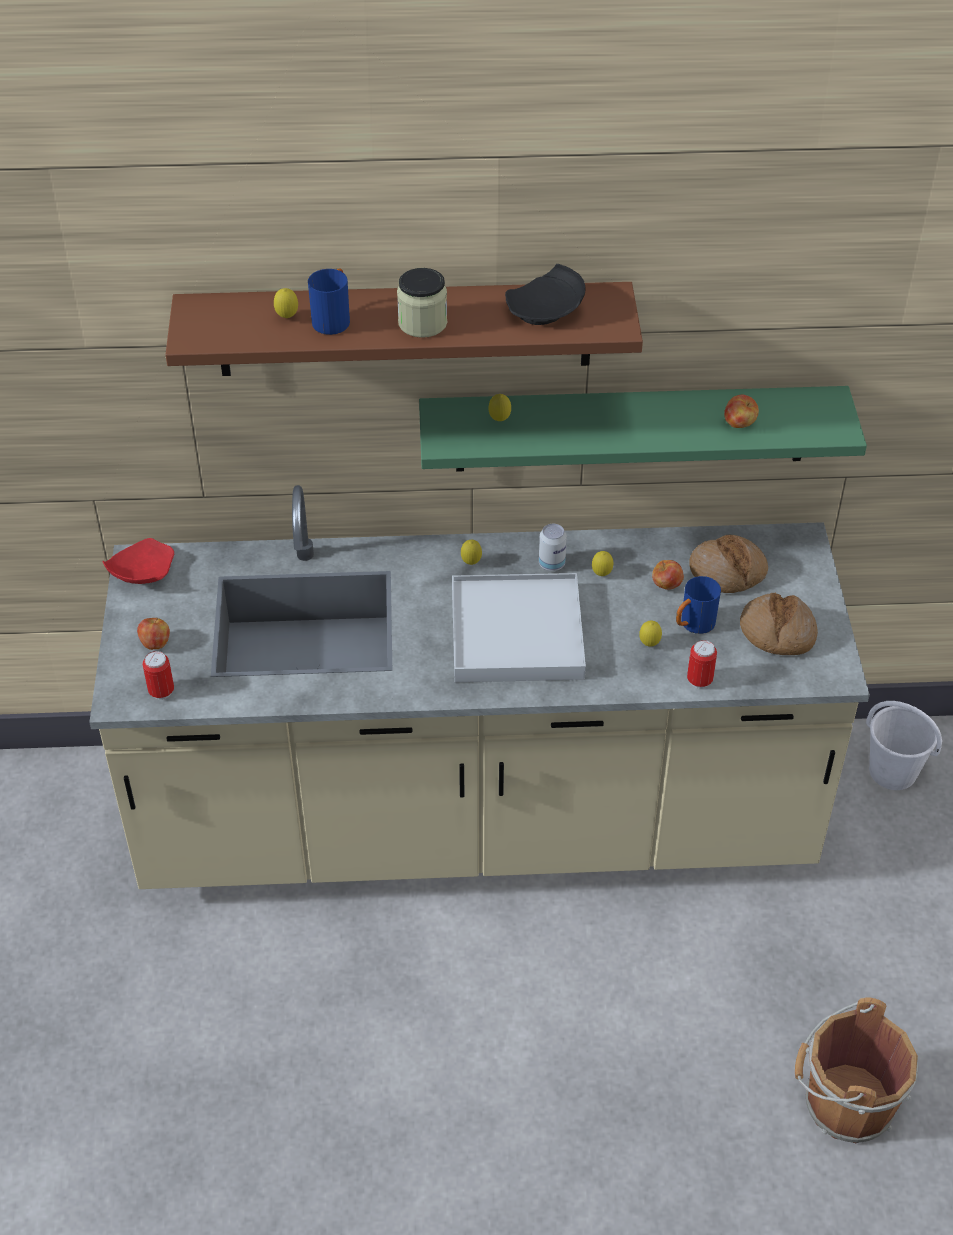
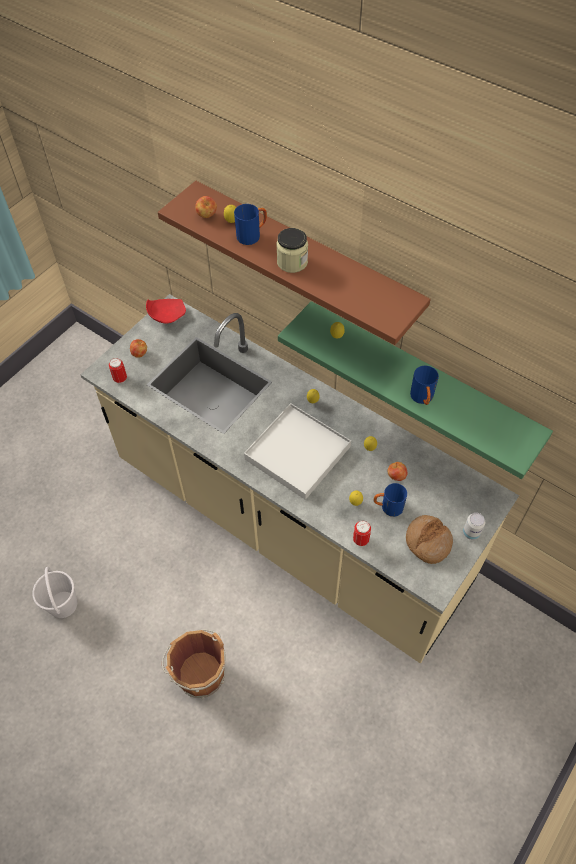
camera: 40 degrees right, 10 degrees up
(546, 311) = (363, 291): black plate -> none
(551, 564) = (350, 427): can -> can (471, 533)
(676, 431) = (422, 399): none -> blue mug
(727, 572) = (436, 489): bread -> none
(739, 424) = (462, 416): apple -> apple (206, 215)
(844, 1103) = (329, 789): brown bucket -> brown bucket (199, 672)
(893, 772) = (516, 643): white bucket -> white bucket (63, 605)

